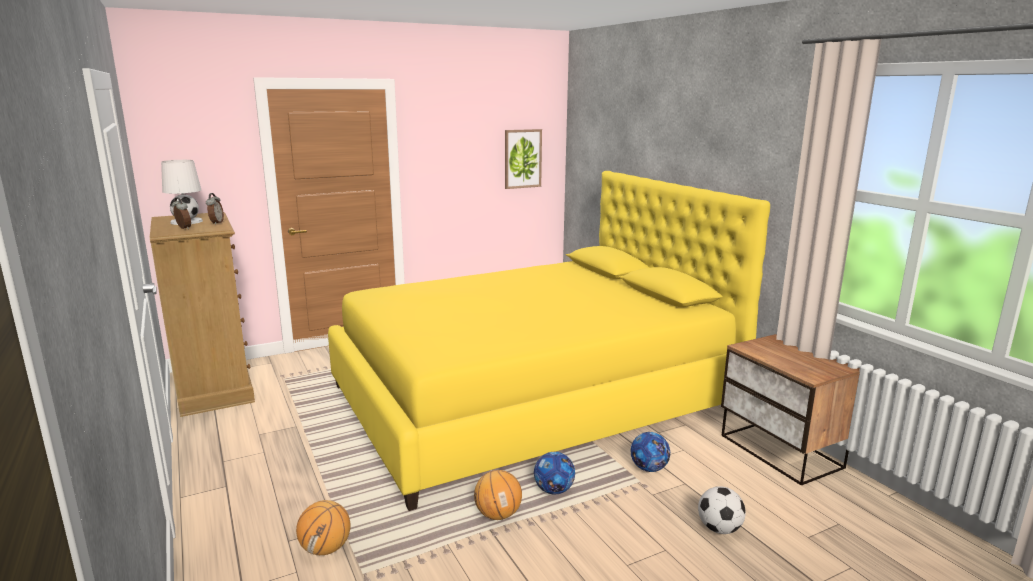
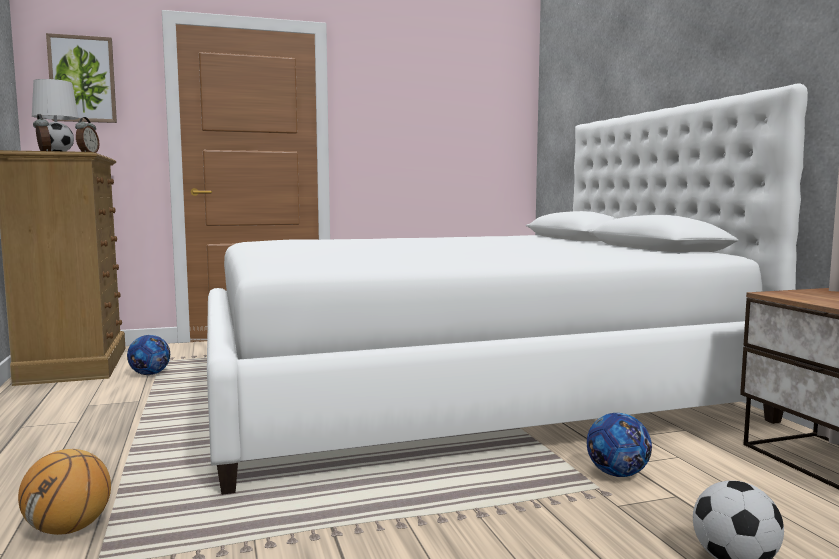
camera: 10 degrees right, 10 degrees down
(498, 514) = (353, 510): basketball -> none
(522, 158) = (482, 129): picture -> picture (82, 79)
(533, 399) = (464, 393): yellow bed -> white bed
(554, 490) = (455, 488): football -> football (150, 374)

